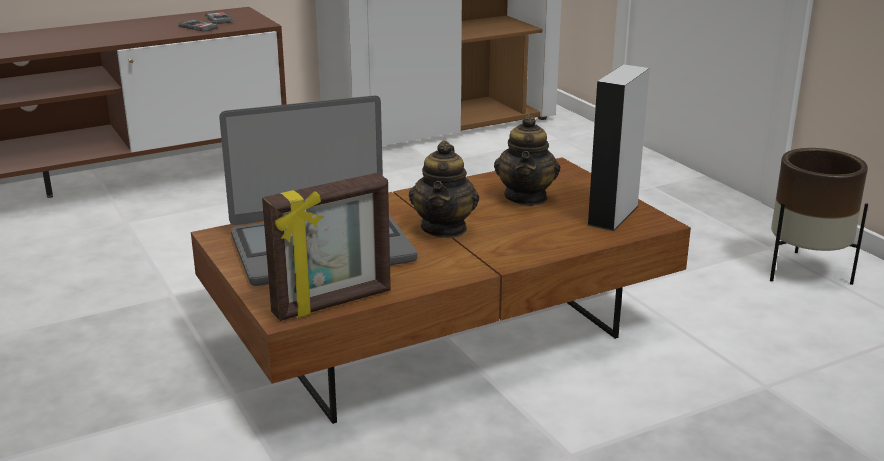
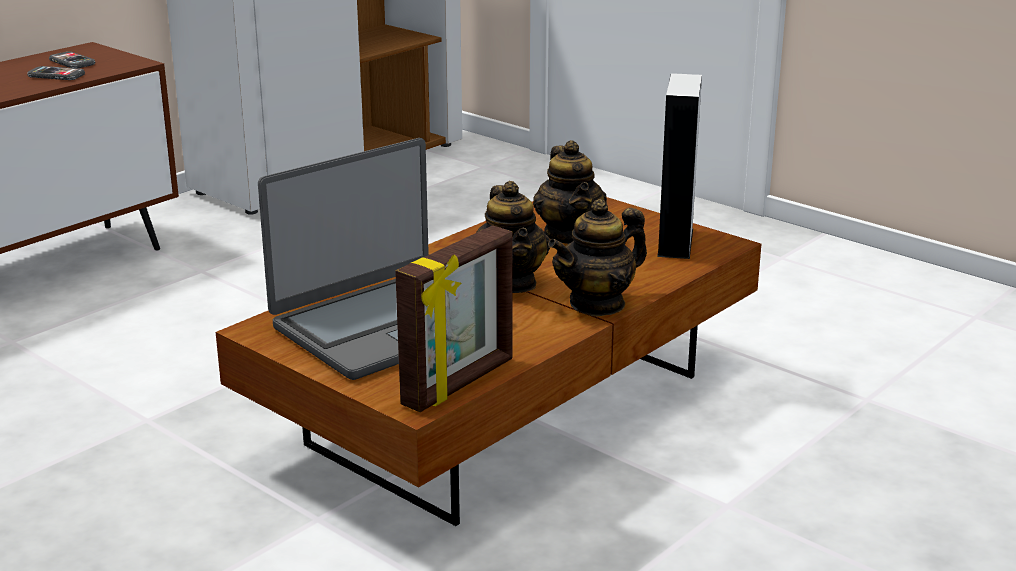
camera: 20 degrees left, 0 degrees up
(501, 257) = (597, 304): none -> teapot
(805, 272) = (831, 277): brown planter -> none

